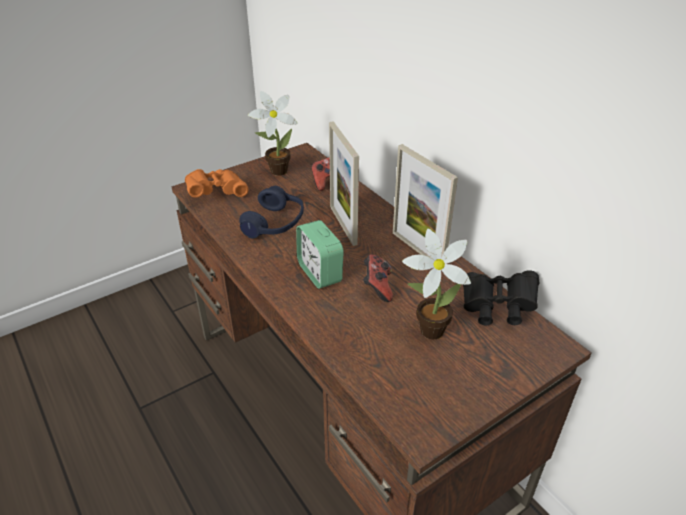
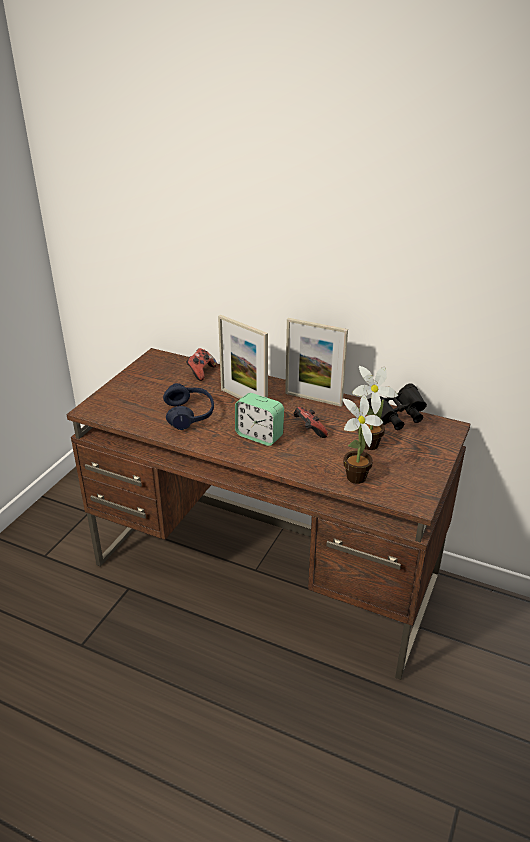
camera: 30 degrees left, 5 degrees down
(216, 193) = (114, 407): orange binoculars -> none
(275, 171) = (148, 376): potted plant -> potted plant (353, 479)

